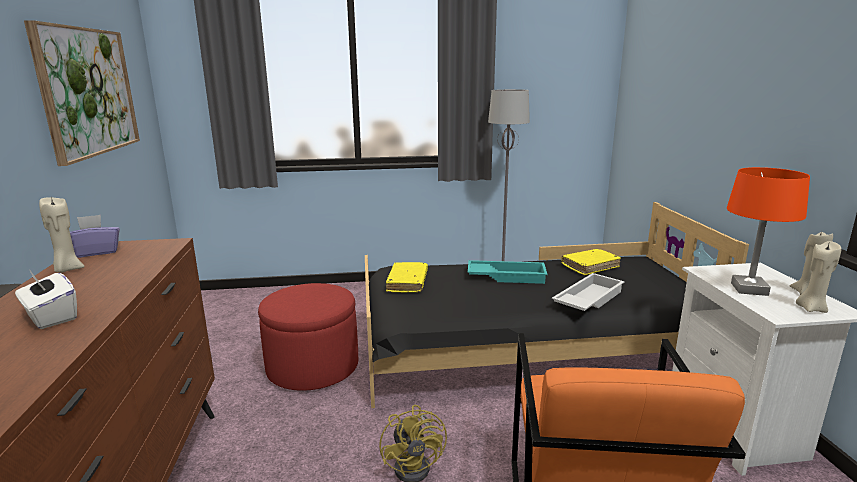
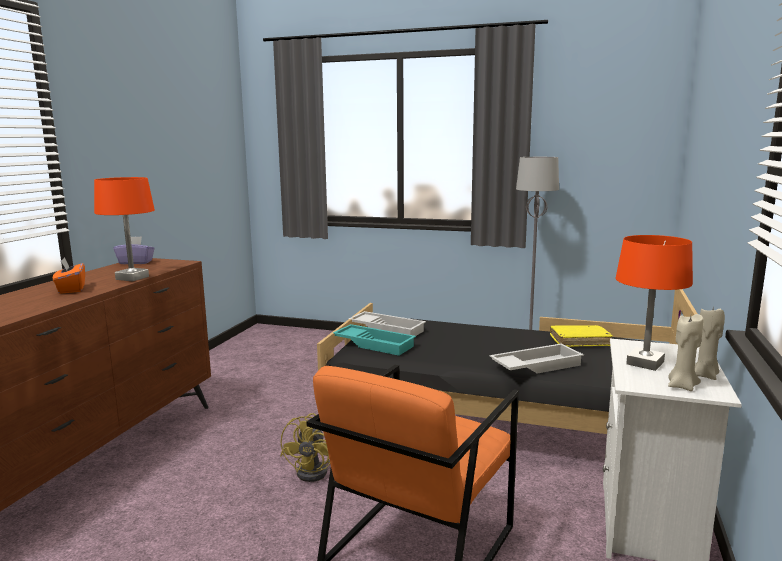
camera: 25 degrees right, 5 degrees down
(51, 317) = (71, 289): white tissue box -> orange tissue box
(67, 269) = (109, 269): beige candle -> none
(88, 91) = (175, 152): picture -> none
(129, 280) = (132, 278): none -> orange table lamp
(313, 367) = (302, 391): red ottoman -> none
(407, 283) = (388, 329): yellow book -> white tray
(507, 276) = (483, 337): turquoise tray -> turquoise tray (375, 344)

